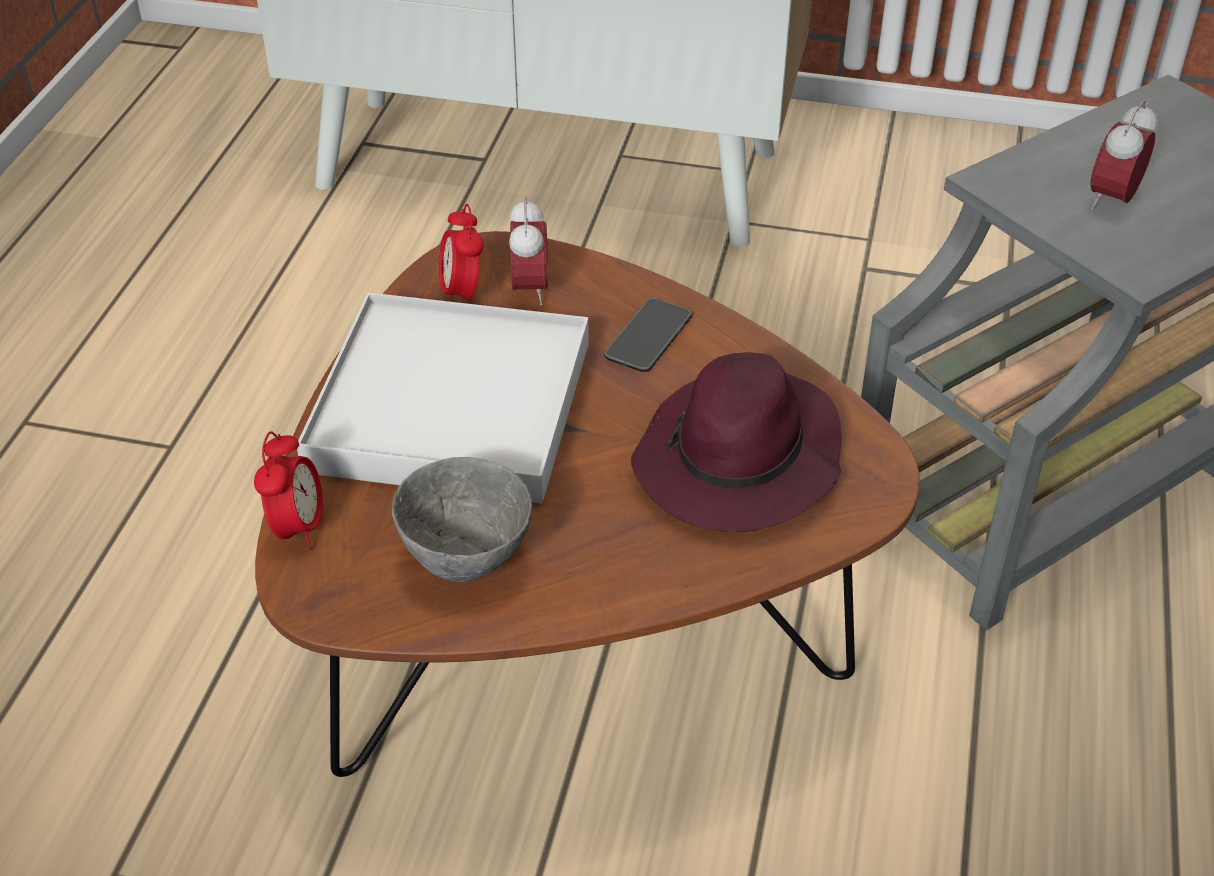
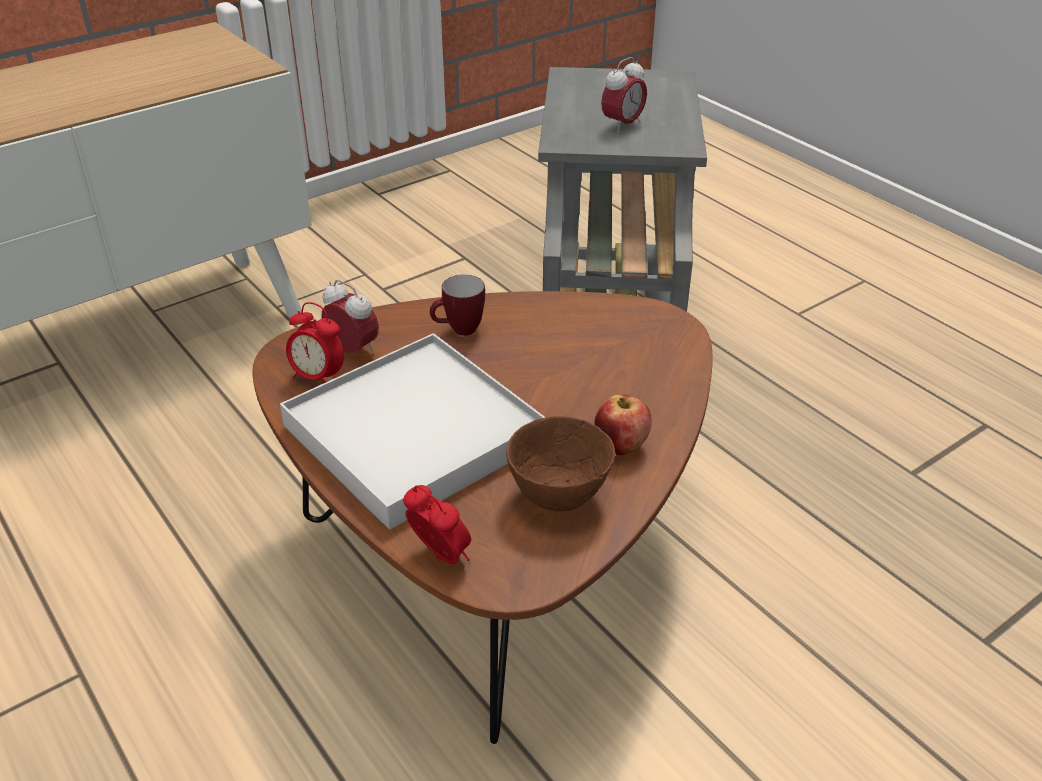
camera: 50 degrees left, 5 degrees down
(467, 558) = (557, 495): grey bowl -> brown bowl
(597, 563) = (621, 446): none -> apple
(648, 336) = (458, 331): phone -> mug
(738, 462) = (601, 355): purple hat -> none
(1112, 200) = (622, 125): alarm clock -> alarm clock turned 120 degrees counterclockwise

